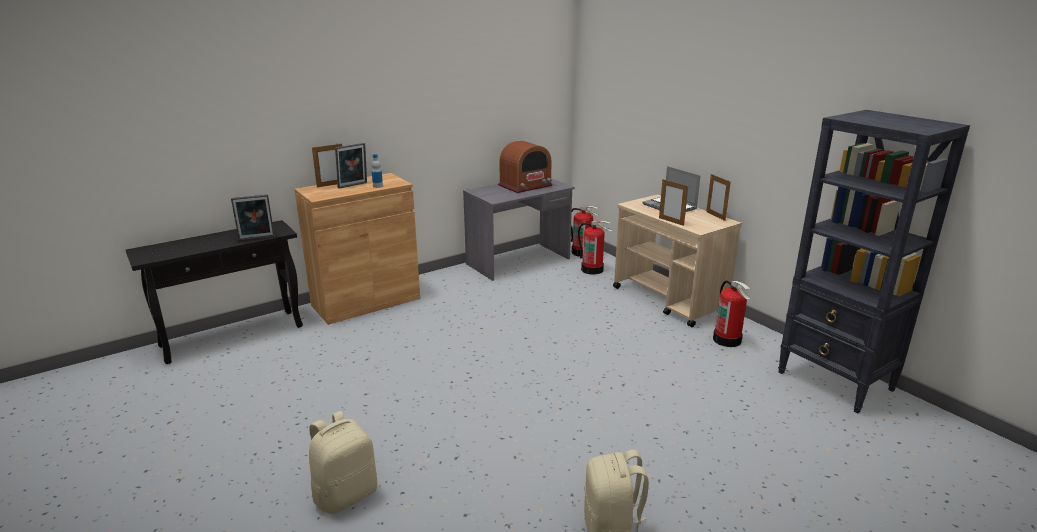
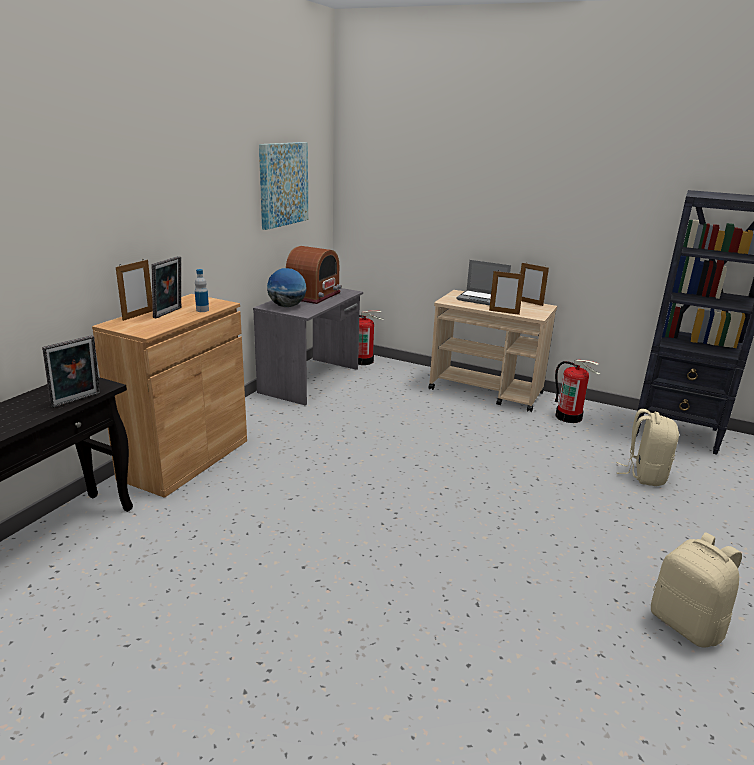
camera: 30 degrees left, 0 degrees up
(345, 494) = (412, 694): beige backpack -> beige backpack (644, 475)
(490, 192) = (287, 306): none -> globe
(505, 86) = (283, 184): none -> picture
(592, 270) = (391, 376): fire extinguisher -> none

